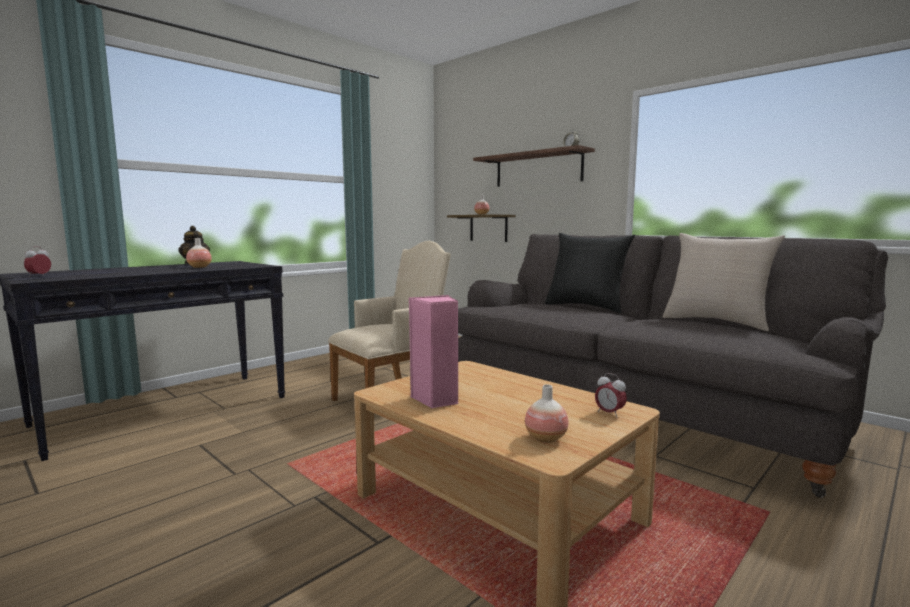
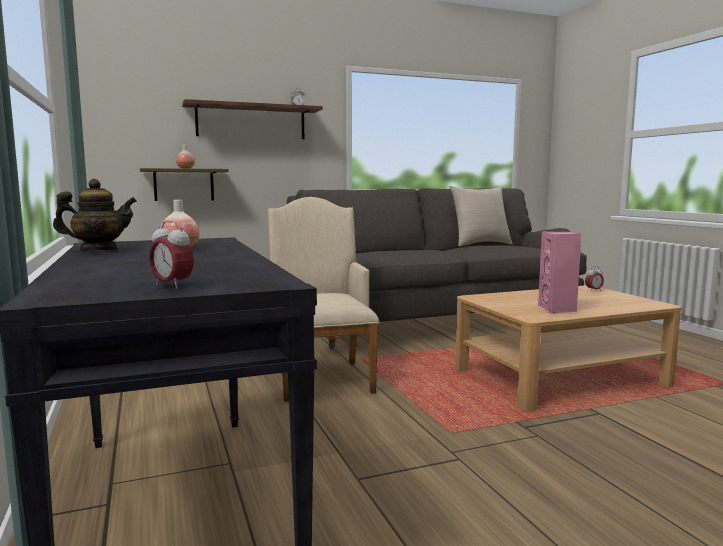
camera: 65 degrees left, 0 degrees up
(545, 438) = (632, 302): vase -> none
(586, 307) = (392, 249): black pillow -> none

